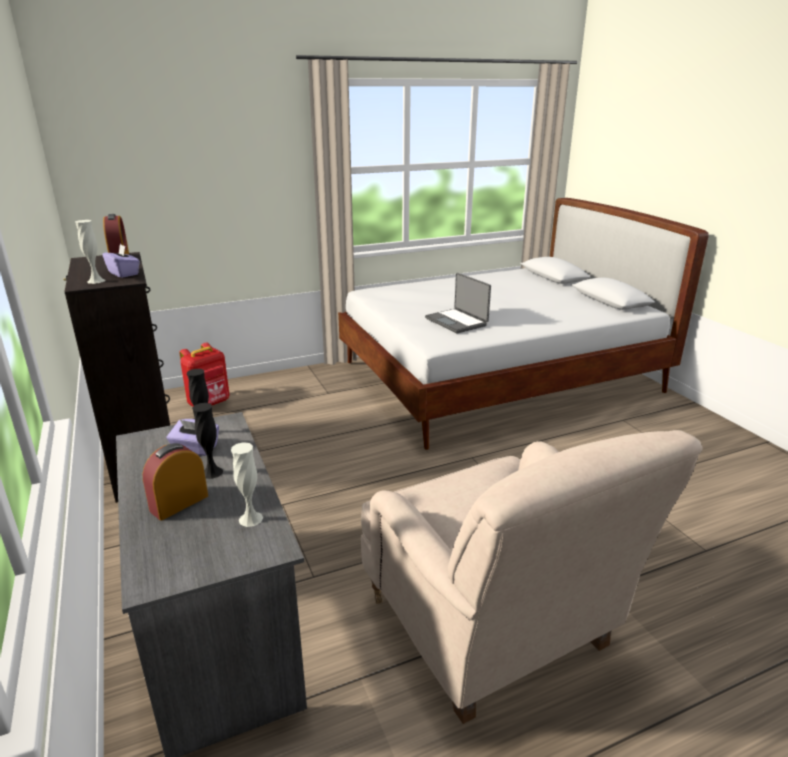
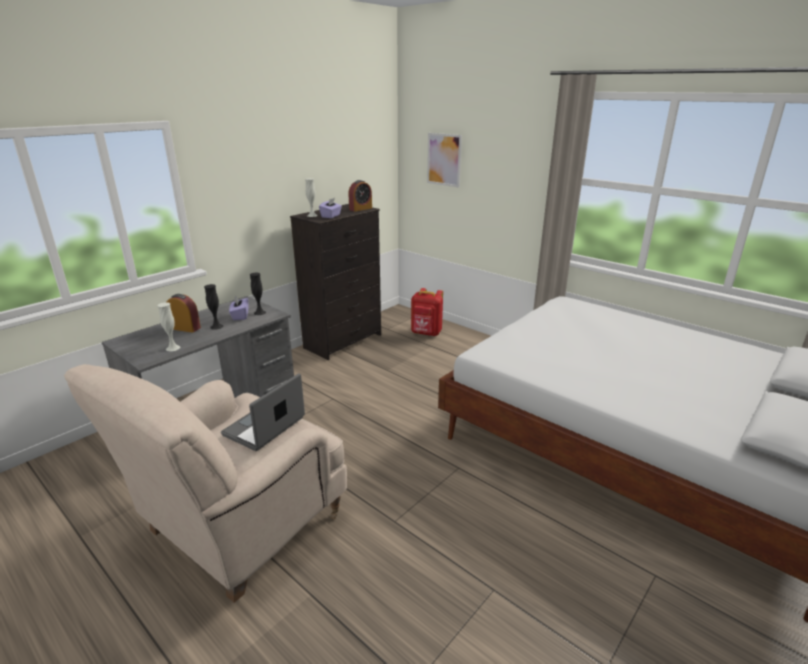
camera: 65 degrees right, 0 degrees up
(149, 173) = (444, 159): none -> picture
(457, 322) = (546, 351): laptop -> laptop (265, 427)

